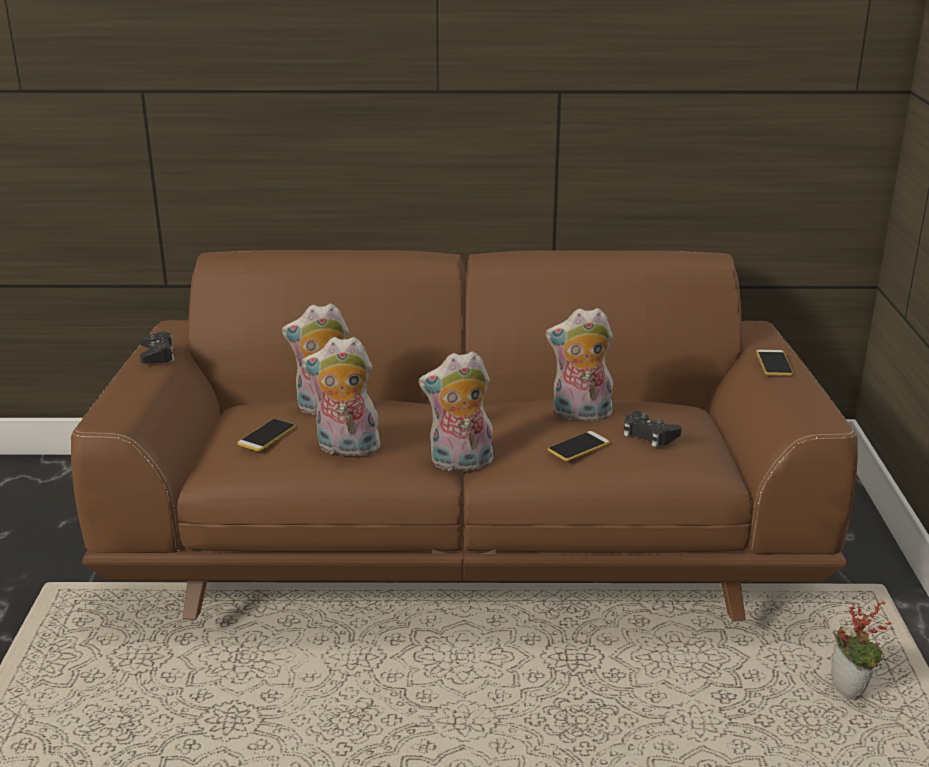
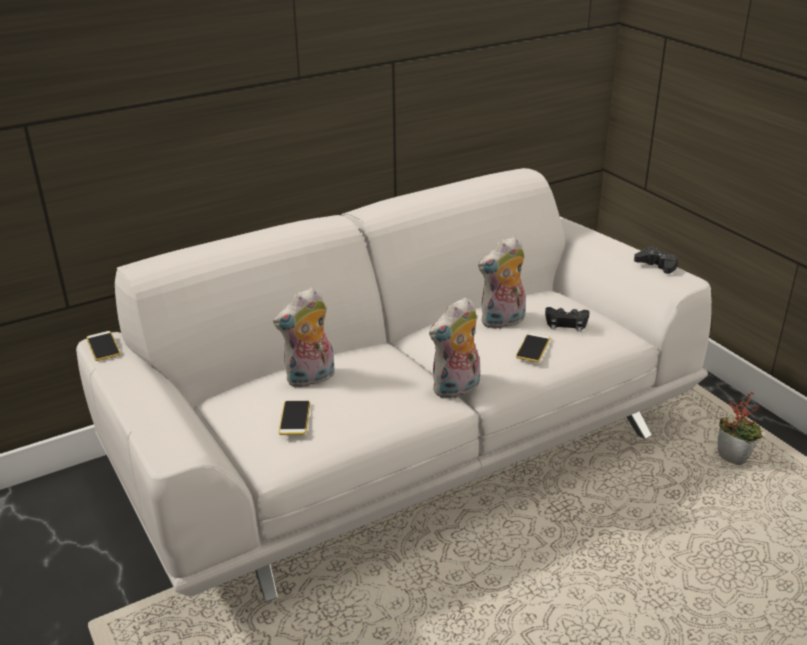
camera: 30 degrees left, 5 degrees up
(157, 354) = (132, 376): black game controller -> black game controller (657, 265)
(345, 449) = (369, 407): plush toy -> none
(466, 541) = (406, 446): brown sofa -> white sofa
(774, 363) = (602, 244): phone -> phone (103, 346)

